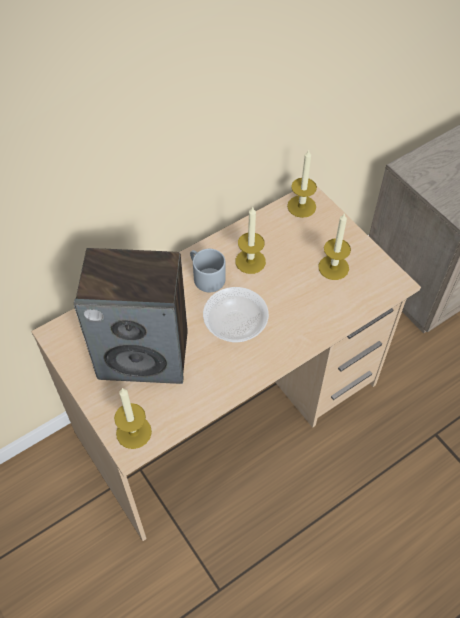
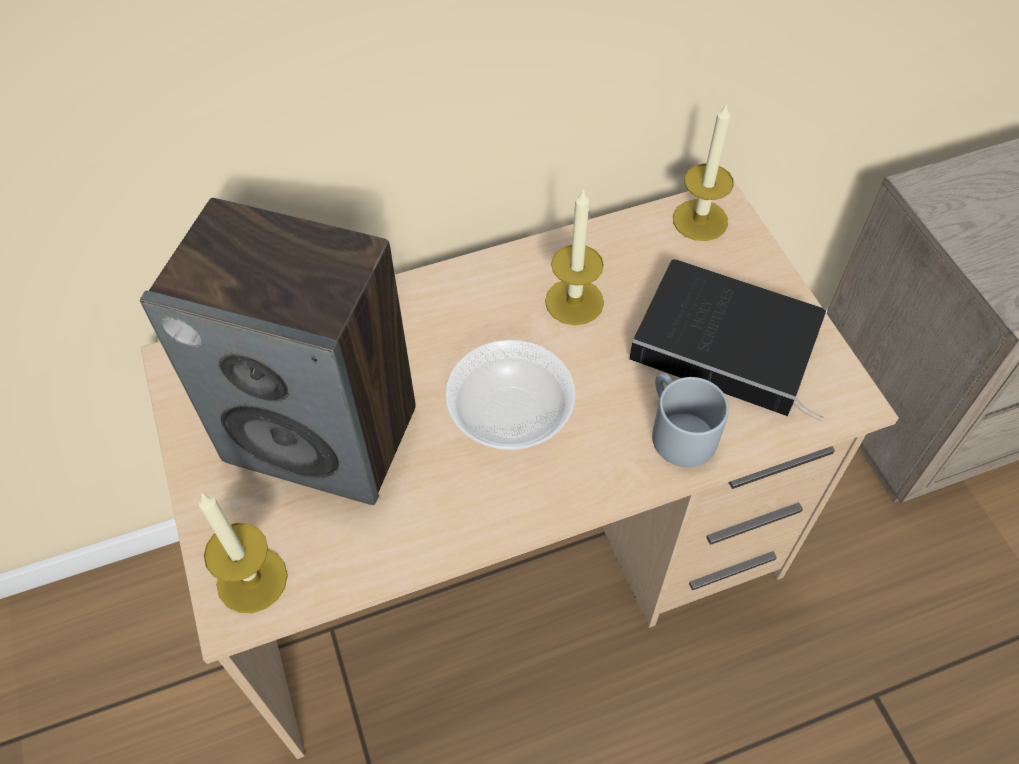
camera: 15 degrees right, 0 degrees up
(205, 276) = (481, 312): grey mug -> grey mug (676, 430)
(333, 267) = (731, 344): candle -> book

